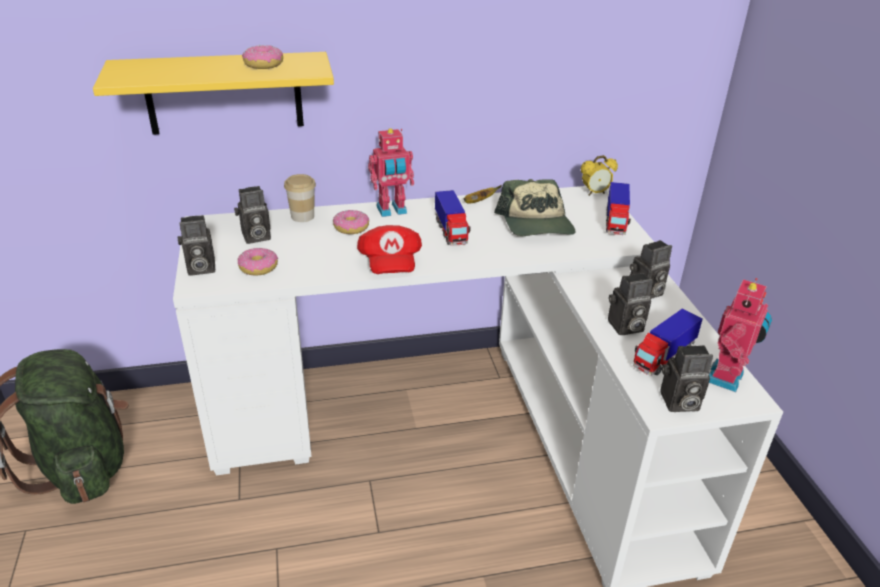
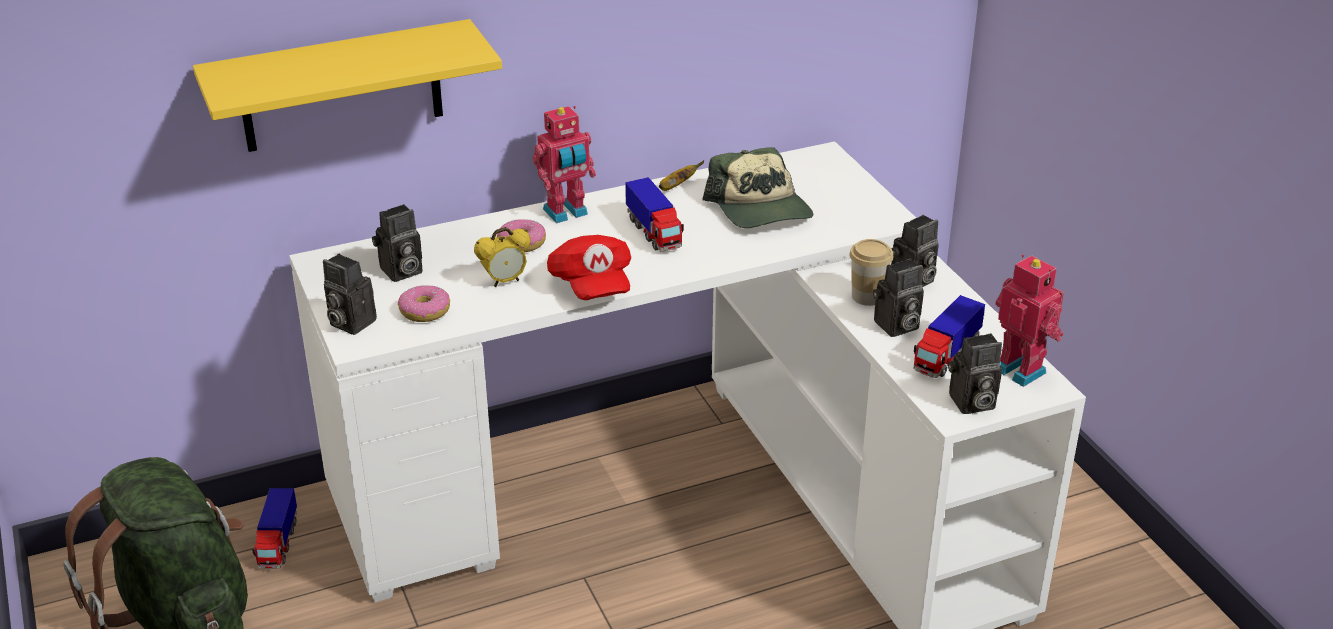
camera: 10 degrees left, 0 degrees up
(199, 269) = (349, 322): camera -> camera turned 60 degrees clockwise
(264, 65) = (404, 50): donut -> none
(302, 216) = (450, 235): cup -> cup (867, 296)
(595, 193) = (825, 156): alarm clock -> alarm clock (505, 281)
(615, 222) = (860, 194): toy truck -> toy truck (278, 544)
(727, 378) = (1021, 369): toy robot -> toy robot turned 60 degrees counterclockwise

